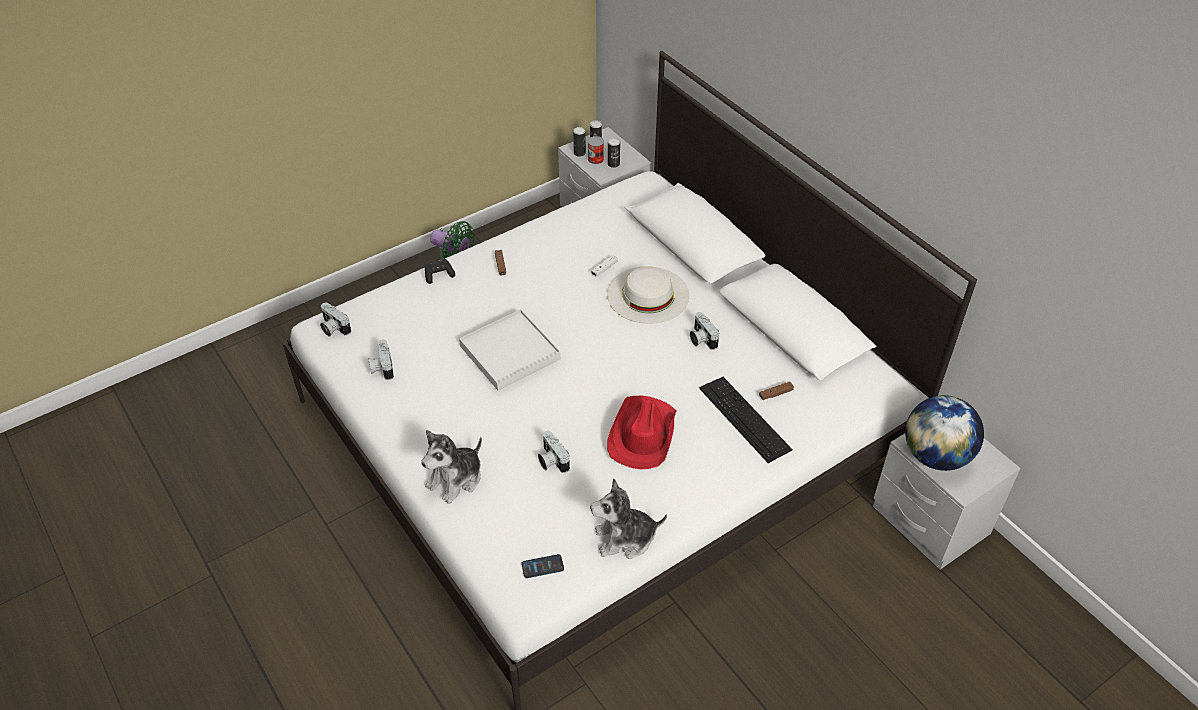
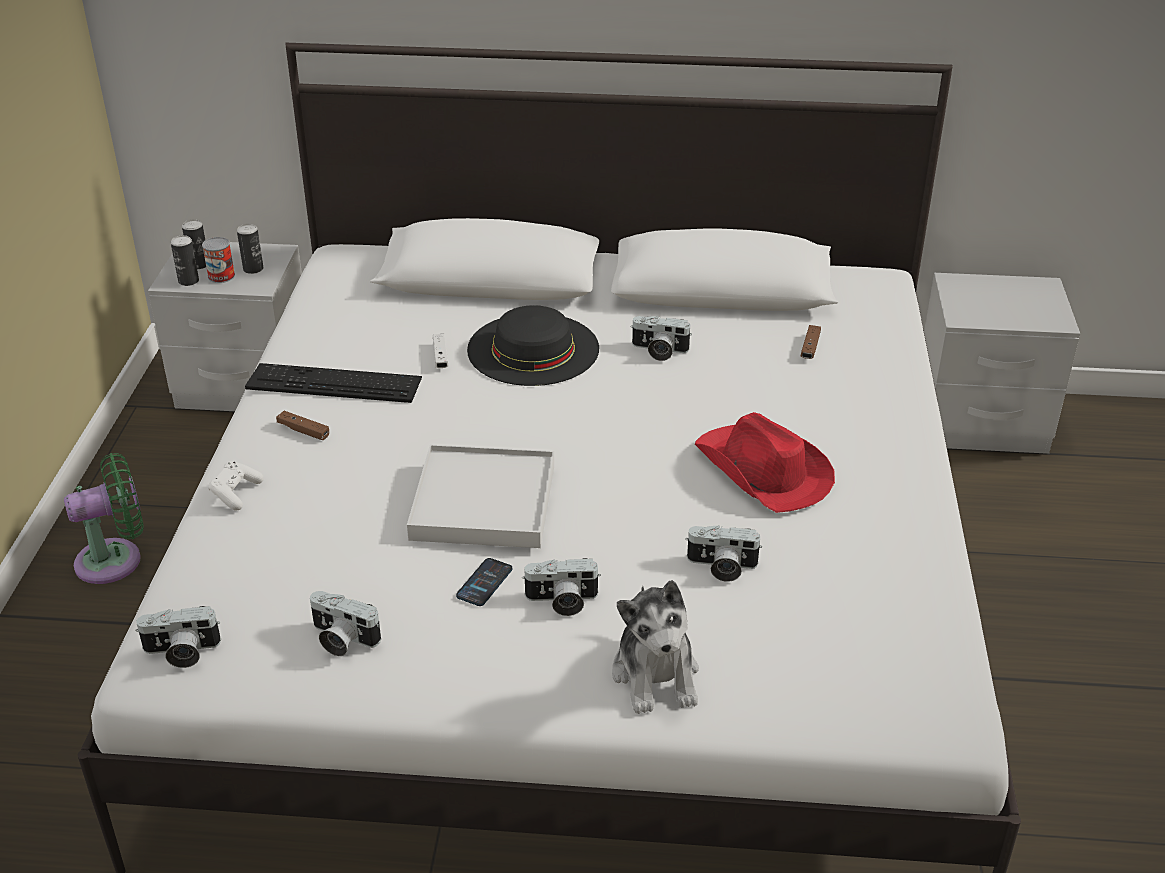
camera: 50 degrees left, 10 degrees down
(439, 275) = (236, 493): black game controller -> white game controller
(472, 420) = (561, 601): none -> camera
(542, 566) = (903, 670): phone -> phone (484, 583)
(625, 539) = (922, 572): plush toy -> none
(648, 294) = (533, 349): white hat -> black hat
(744, 418) = (823, 386): keyboard -> keyboard (334, 383)
(935, 456) = (995, 312): globe -> none

